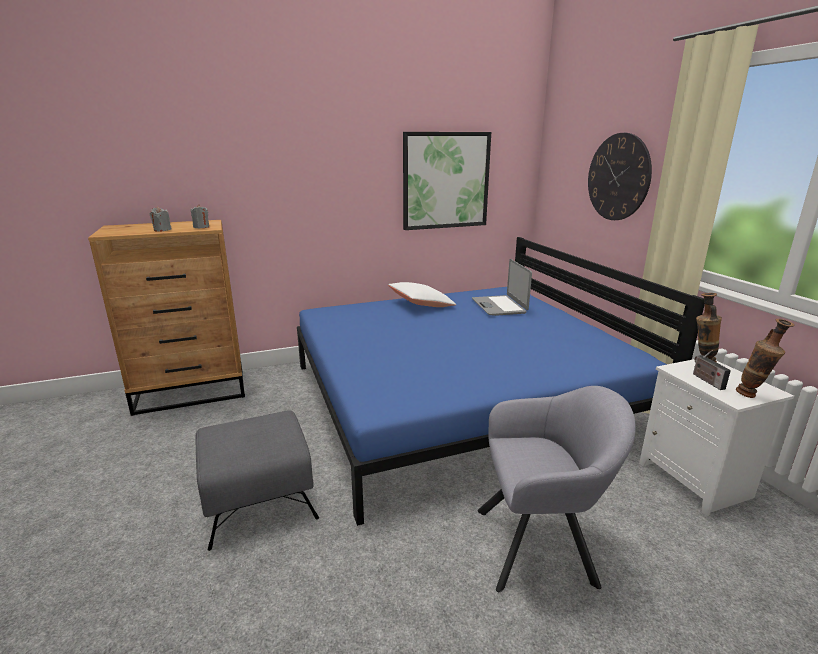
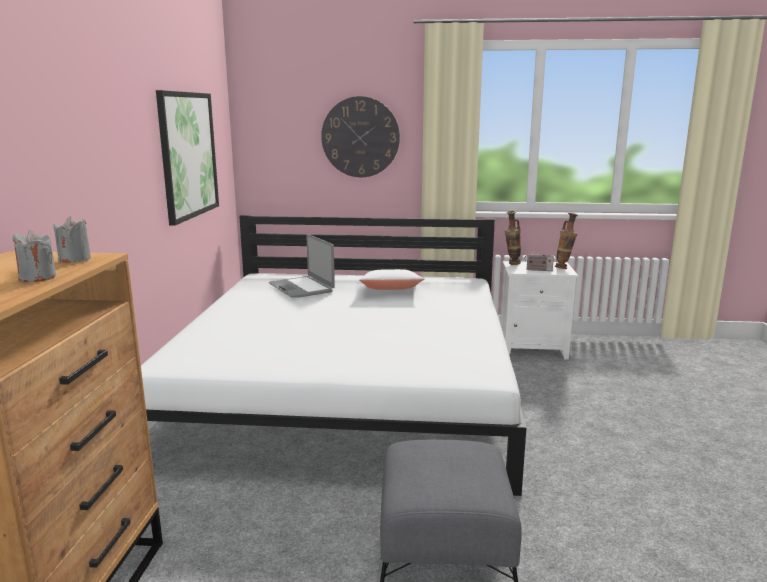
camera: 65 degrees left, 5 degrees down
(421, 304) = (240, 313): white pillow -> white pillow (390, 291)
(460, 399) = (349, 391): blue bed -> white bed
(499, 306) = (301, 288): laptop -> laptop turned 45 degrees clockwise
(542, 545) = (577, 418): grey armchair -> none

